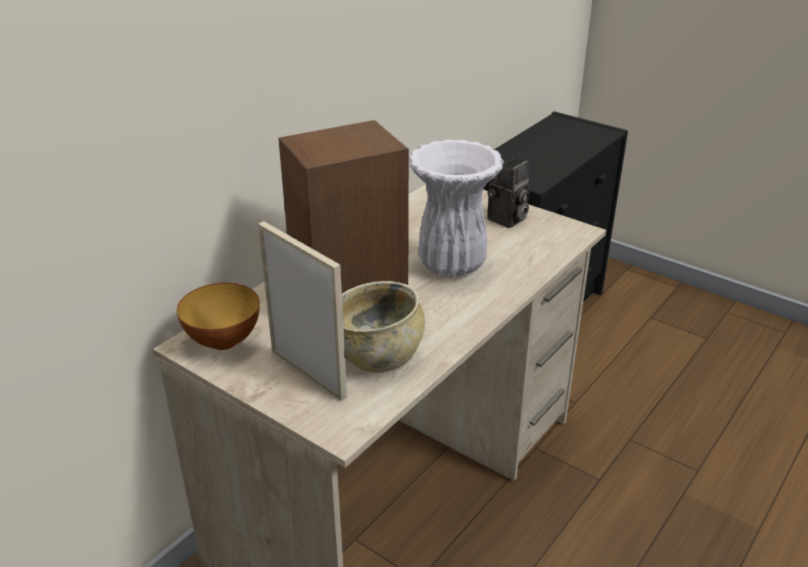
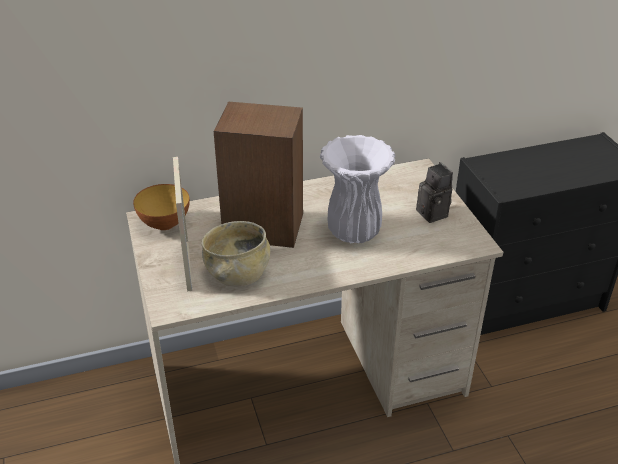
camera: 35 degrees right, 5 degrees up
(507, 220) = (435, 214): camera -> camera turned 105 degrees counterclockwise

